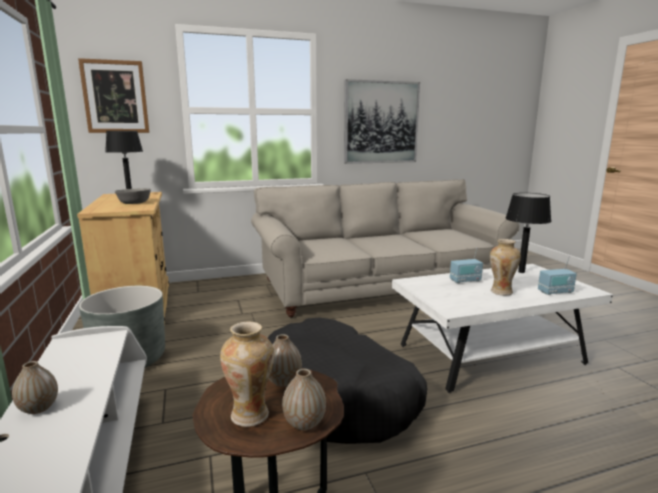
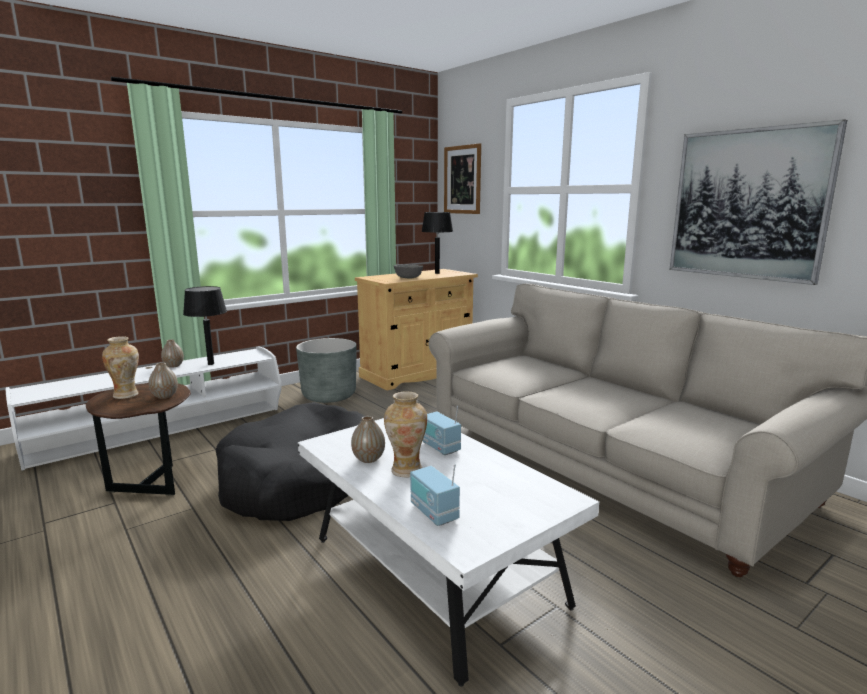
camera: 70 degrees right, 0 degrees up
(304, 423) = (111, 408): vase -> vase (368, 459)
(521, 272) = (526, 488): black table lamp -> black table lamp (211, 364)

